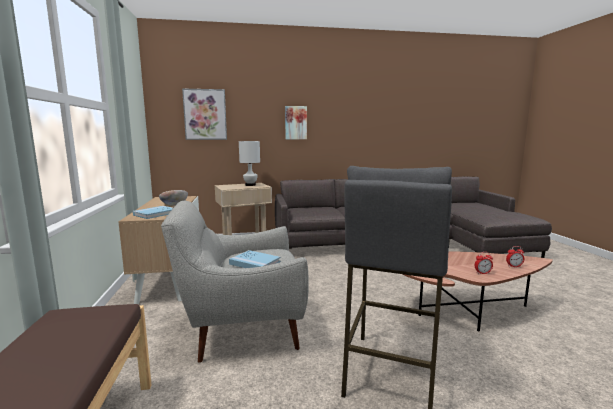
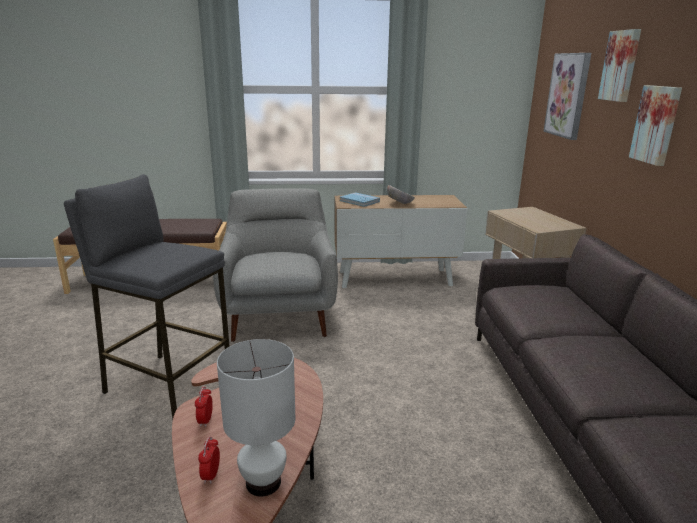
camera: 95 degrees right, 10 degrees up
(250, 185) = (546, 222): white table lamp -> white table lamp (263, 483)
(255, 263) = (265, 258): blue book -> none
(258, 97) = (621, 66): none -> picture

